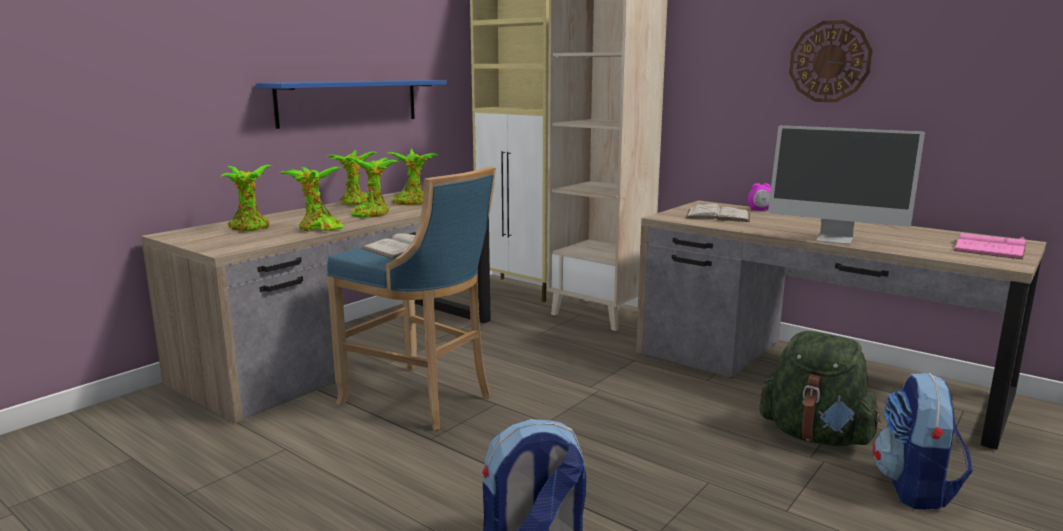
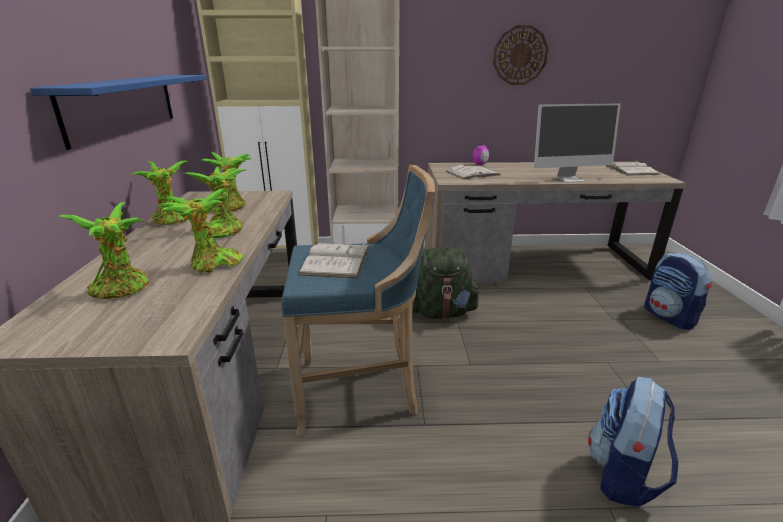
camera: 40 degrees left, 10 degrees up
(815, 436) = (594, 304): green backpack -> green backpack (441, 312)
(990, 247) = (631, 169): pink book -> white book

